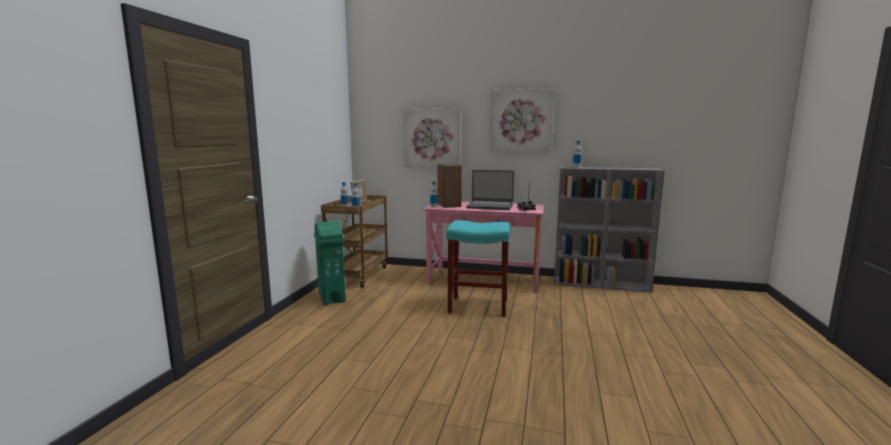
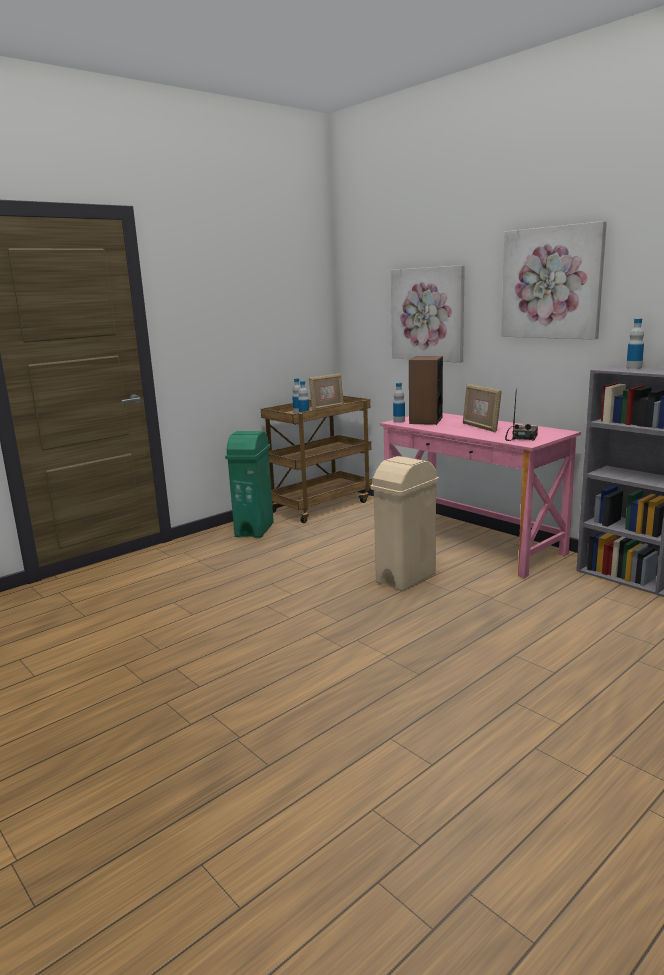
camera: 35 degrees right, 5 degrees up
(477, 306) = (405, 578): turquoise stool -> beige trash can
(490, 206) = (480, 427): laptop -> picture frame

